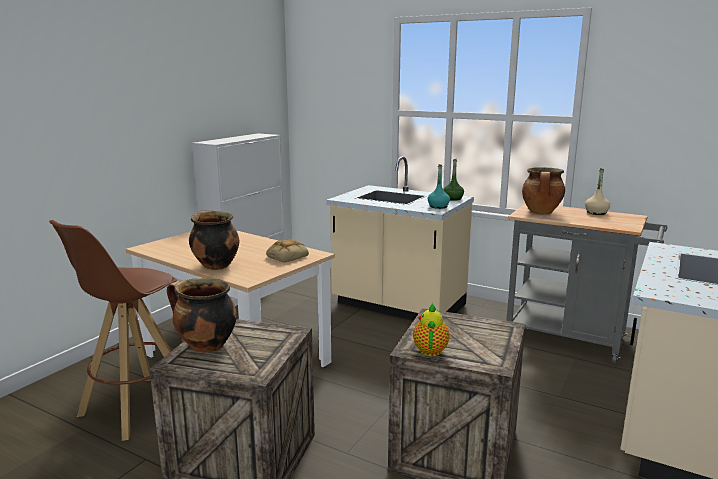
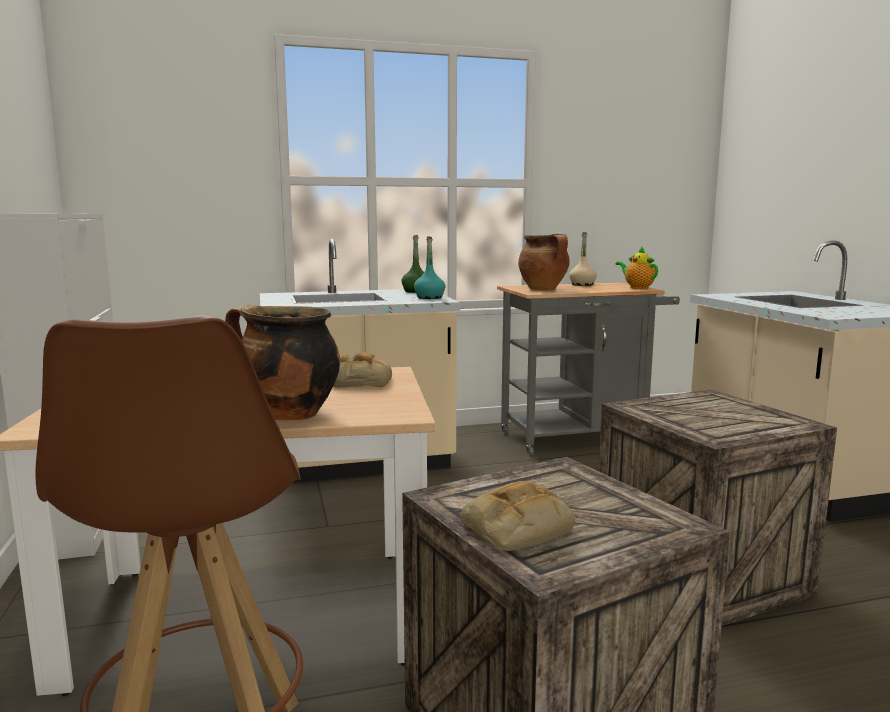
camera: 45 degrees left, 5 degrees down
(205, 346) = (517, 528): cooking pot -> bread
(430, 349) = (726, 431): teapot -> teapot (637, 287)

